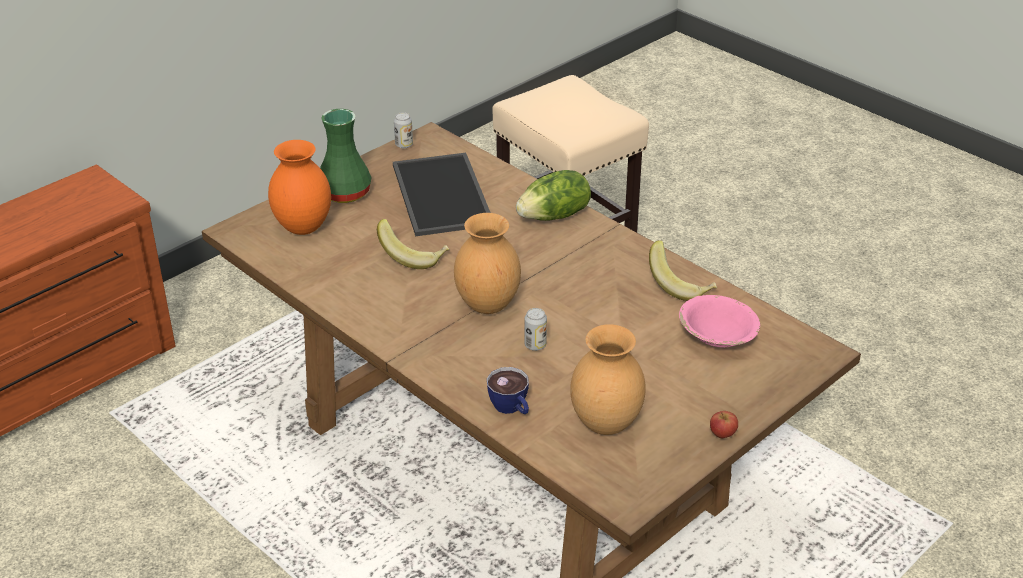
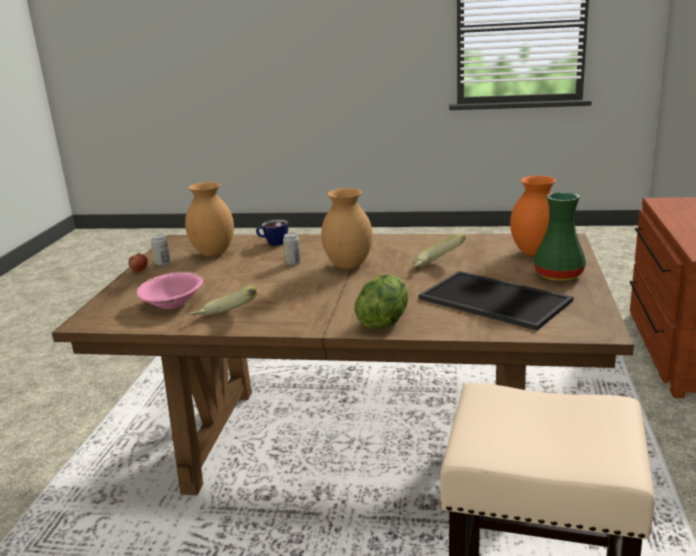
camera: 145 degrees right, 15 degrees down
(404, 145) = (603, 317): can -> can (162, 263)

